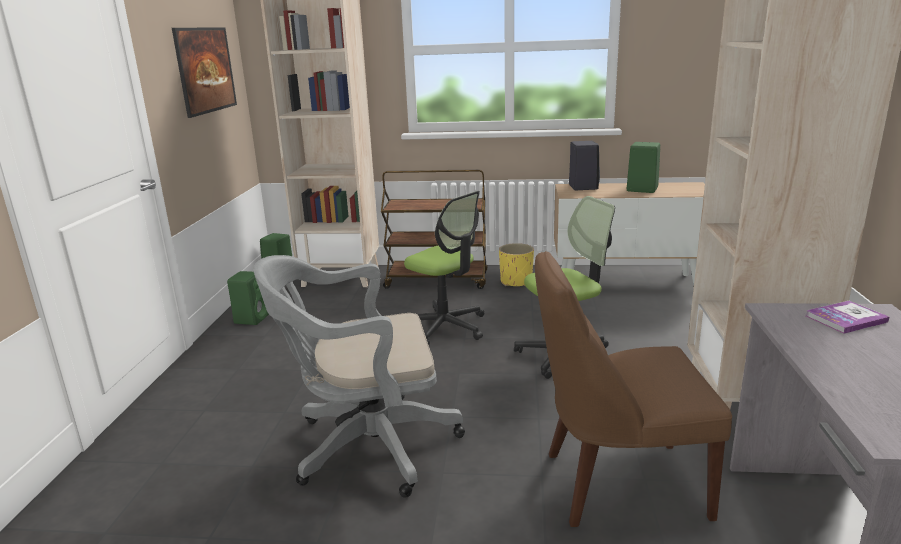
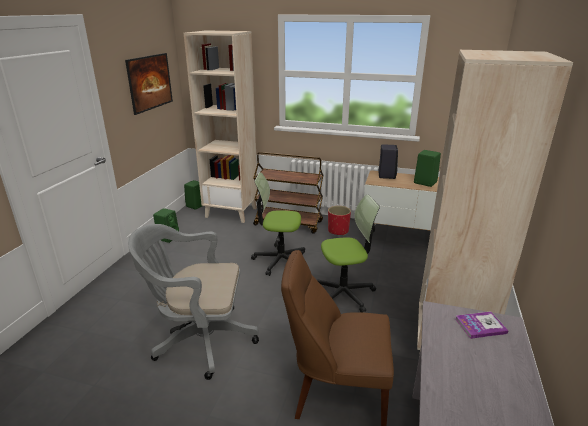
camera: 10 degrees right, 5 degrees up
(445, 327) = (279, 260): office chair -> office chair turned 135 degrees clockwise
(516, 282) = (338, 231): yellow planter -> red planter

